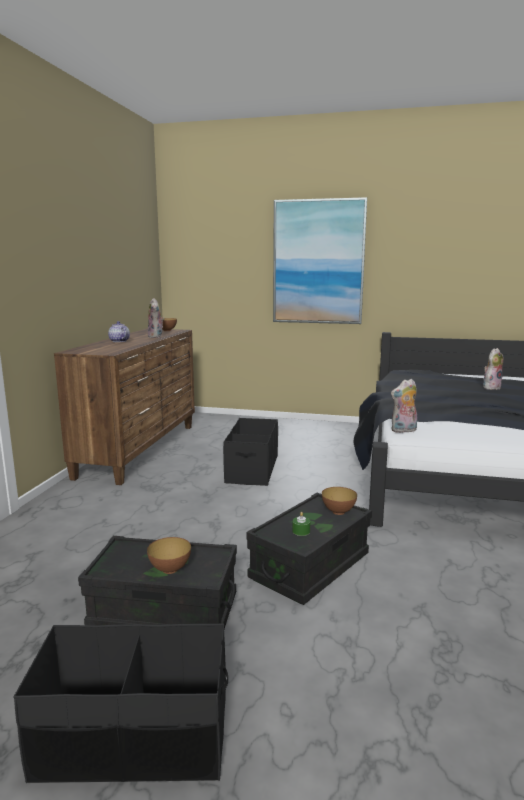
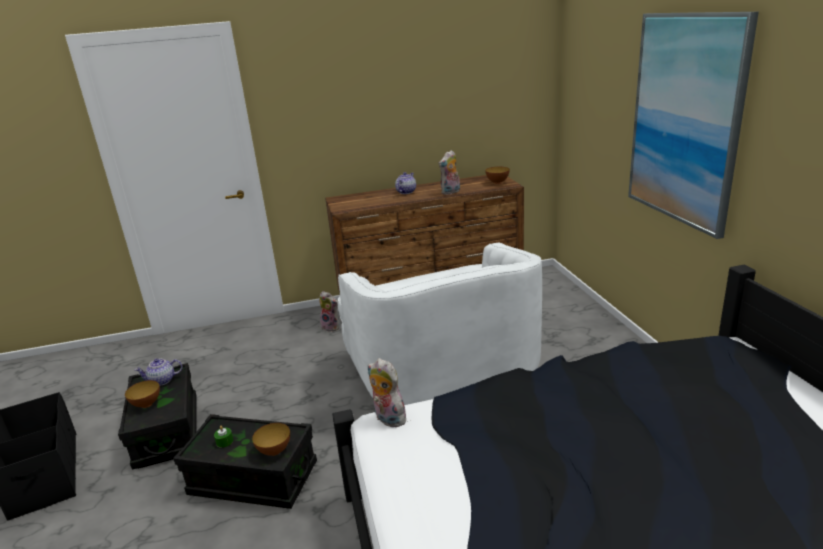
camera: 65 degrees right, 10 degrees up
(127, 556) = (162, 380): none -> teapot
(252, 469) = (442, 371): black storage box -> white armchair
(491, 387) = (737, 456): plush toy -> plush toy (332, 327)

